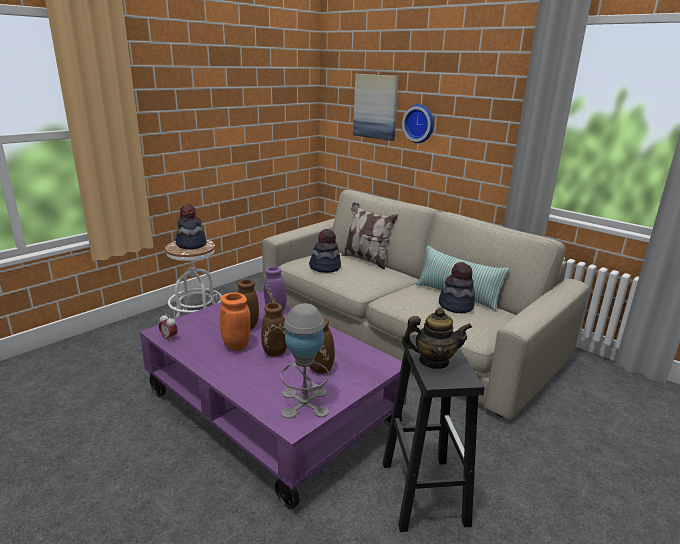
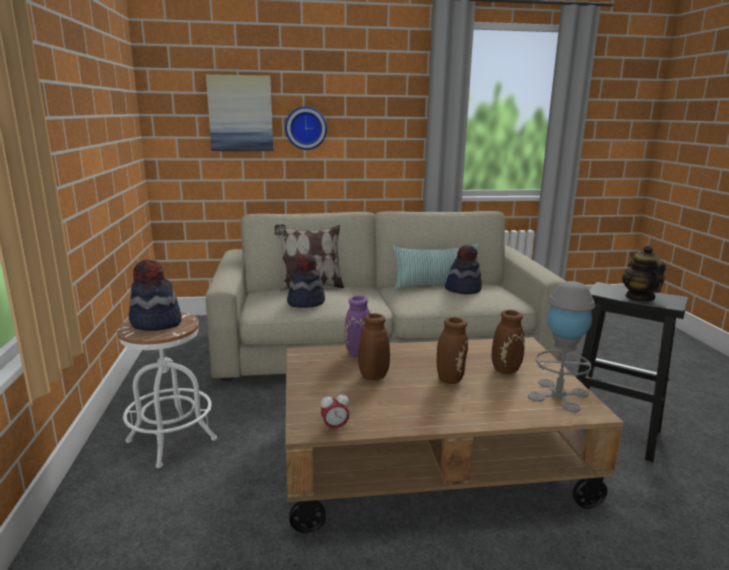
camera: 50 degrees left, 5 degrees down
(235, 345) = (408, 394): orange vase -> none
(271, 408) = (428, 458): purple coffee table -> brown coffee table
(433, 361) = (639, 297): teapot -> teapot turned 45 degrees counterclockwise

